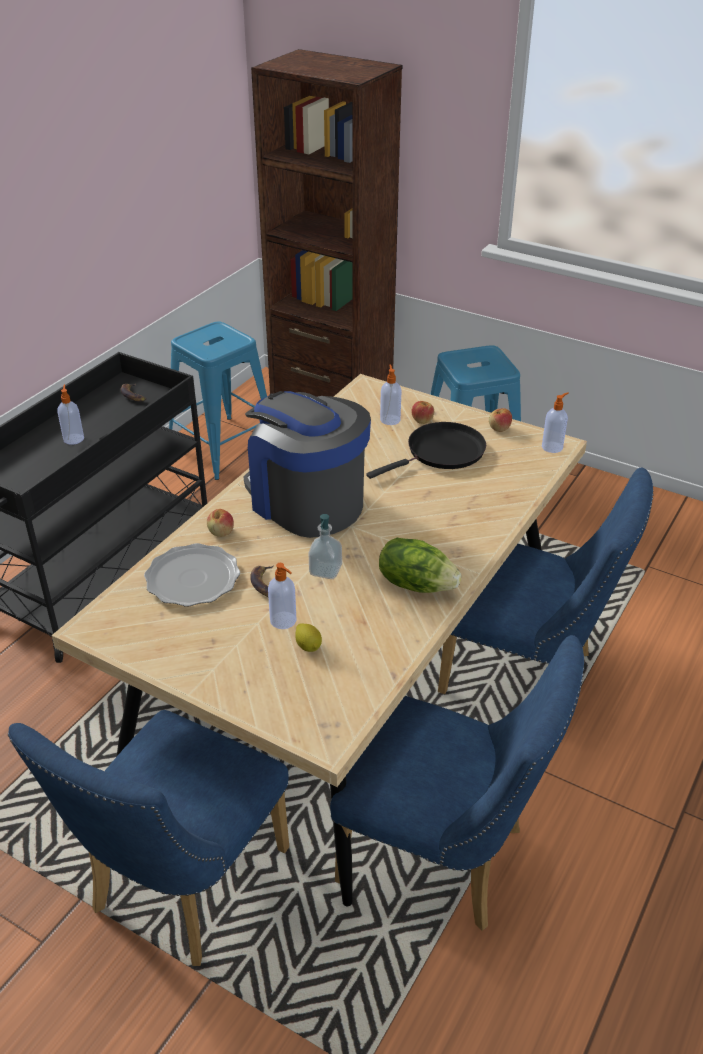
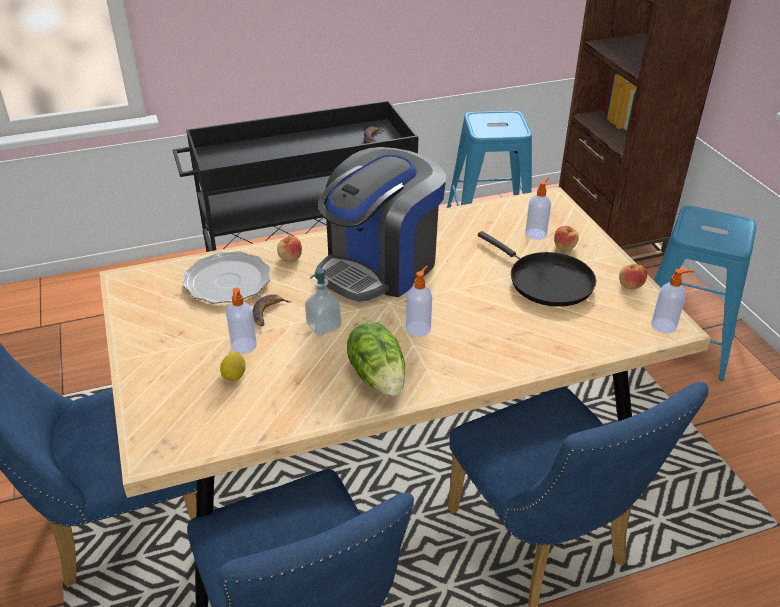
camera: 40 degrees right, 0 degrees up
(73, 438) = (296, 151): soap dispenser -> soap dispenser (418, 328)
(306, 502) = (380, 266): coffee machine -> coffee machine turned 135 degrees counterclockwise
(441, 453) = (546, 281): black frying pan -> black frying pan turned 45 degrees clockwise

